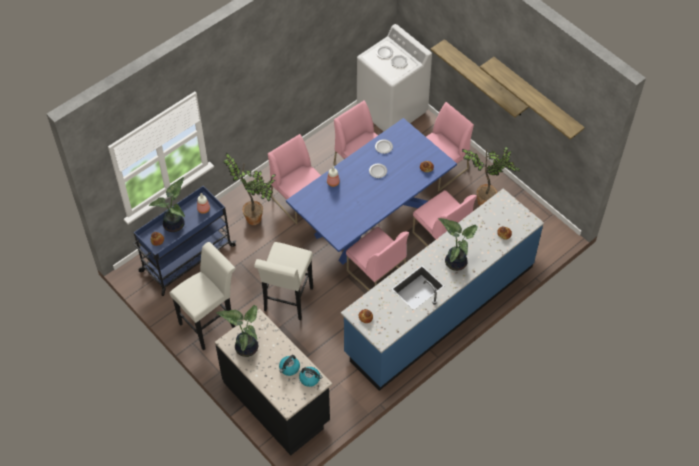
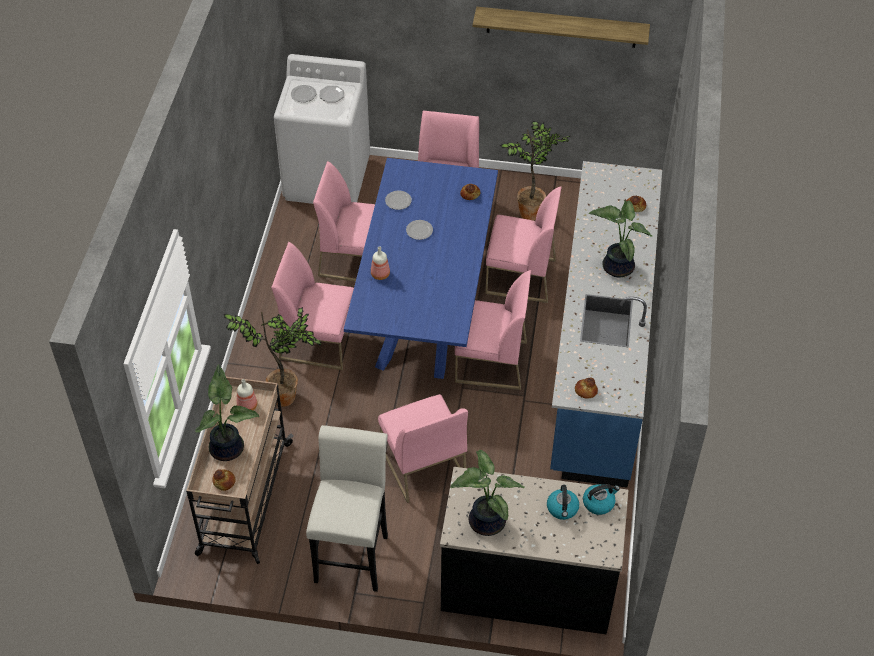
camera: 40 degrees left, 5 degrees down
(186, 259) = (244, 499): blue cart -> beige cart
(287, 302) = (422, 464): white stool -> pink chair
(484, 78) = (464, 49): shelf -> none

